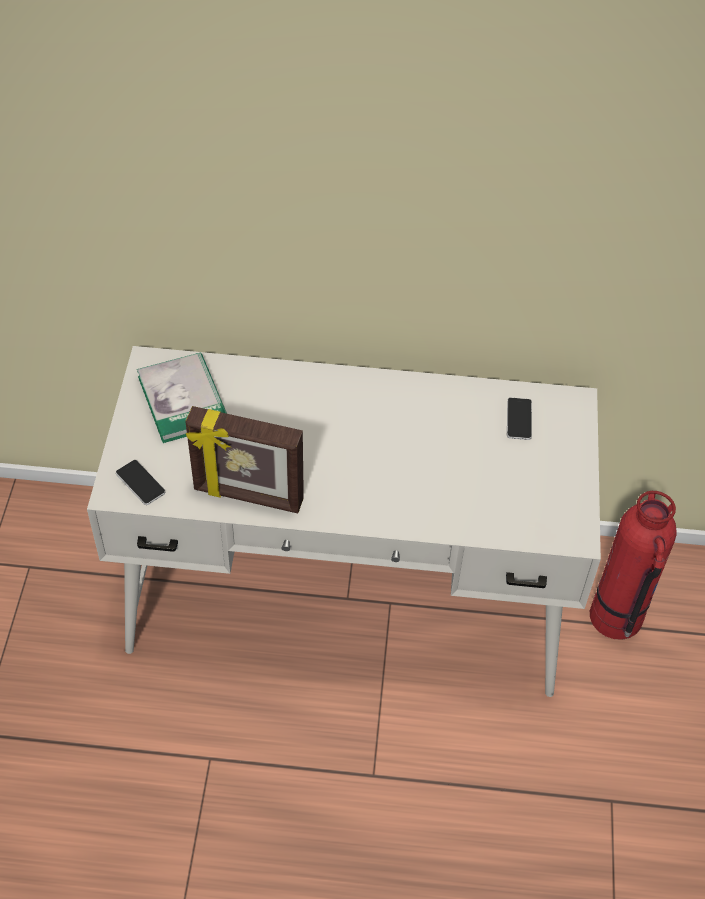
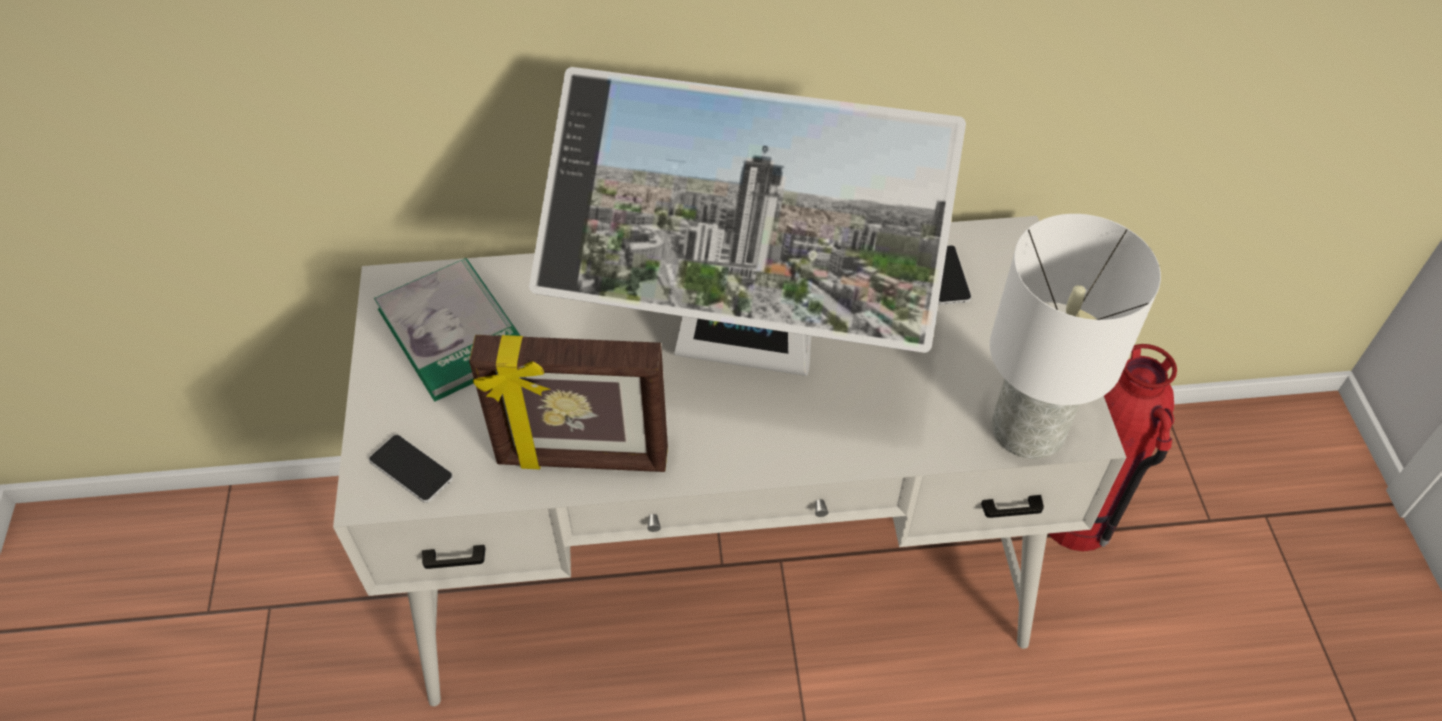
camera: 10 degrees left, 0 degrees up
(366, 450) = (742, 358): none -> monitor
(542, 530) = (1030, 429): none -> white table lamp

